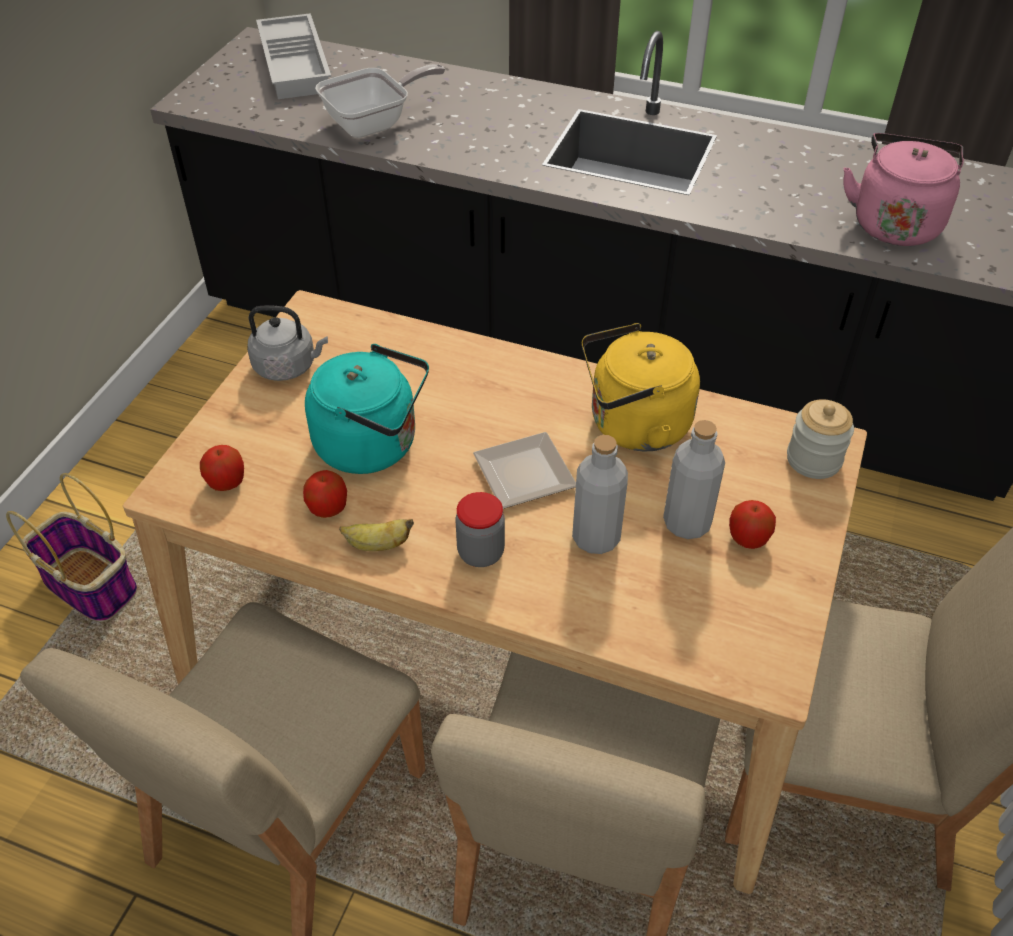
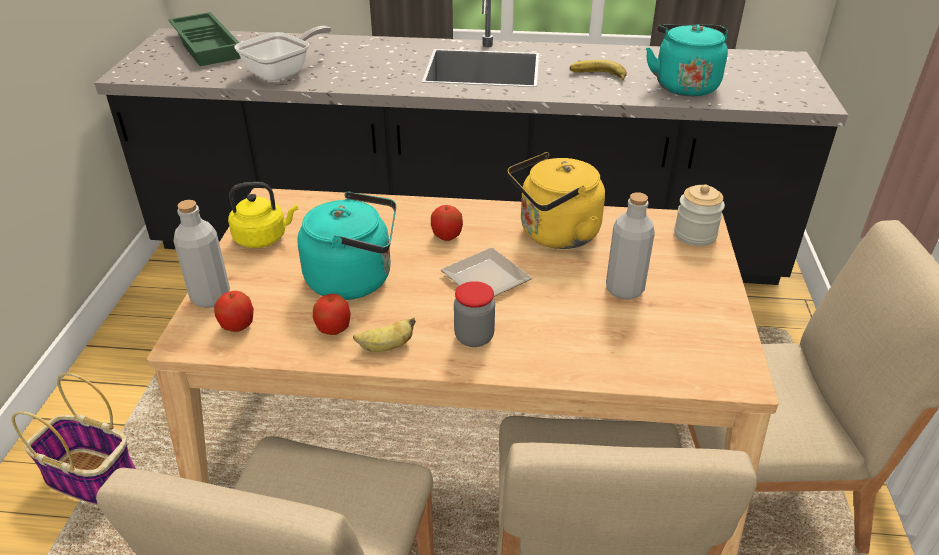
camera: 15 degrees left, 10 degrees down
(288, 366) = (263, 238): grey kettle -> yellow kettle
(297, 64) = (208, 45): white tray -> green tray
(596, 537) = (560, 311): grey bottle -> grey bottle (211, 297)
(748, 539) = (674, 291): apple -> apple (446, 236)
(780, 189) = (597, 76): none -> banana
(895, 223) = (684, 85): pink kettle -> turquoise kettle

